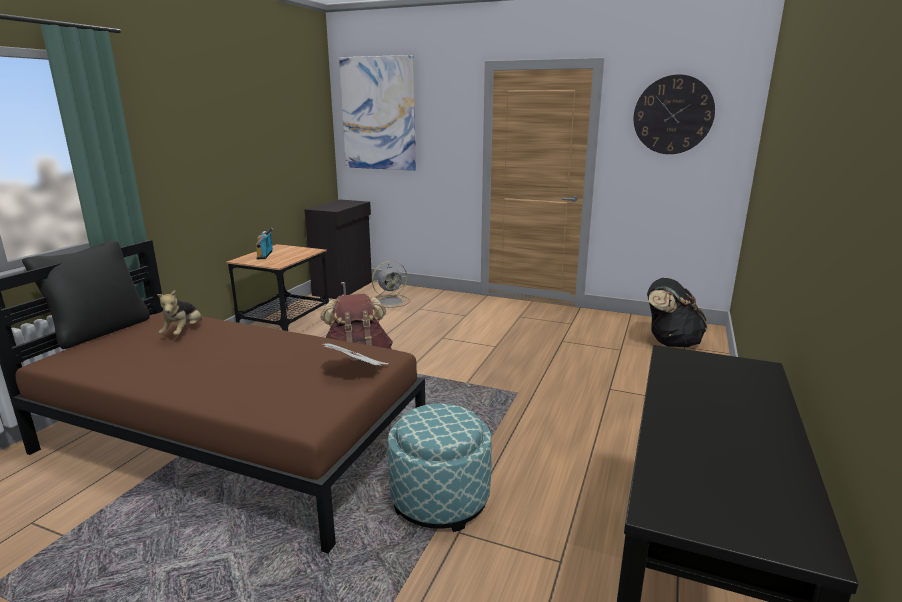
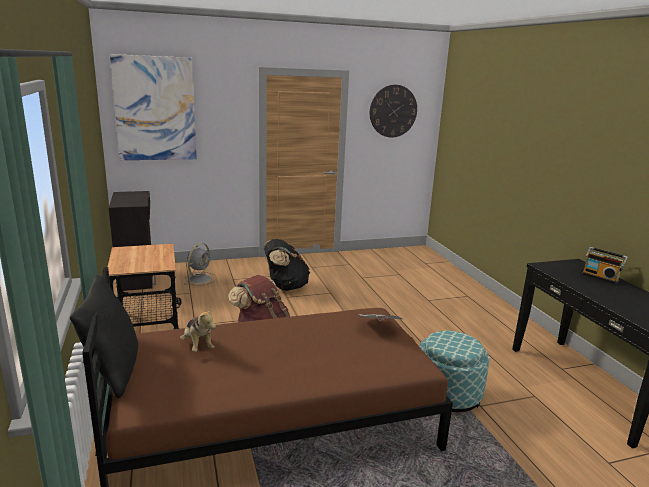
camera: 40 degrees left, 0 degrees up
(266, 255) = (131, 260): radio -> radio (600, 277)
(670, 342) = (416, 262): black backpack -> black backpack (285, 286)

